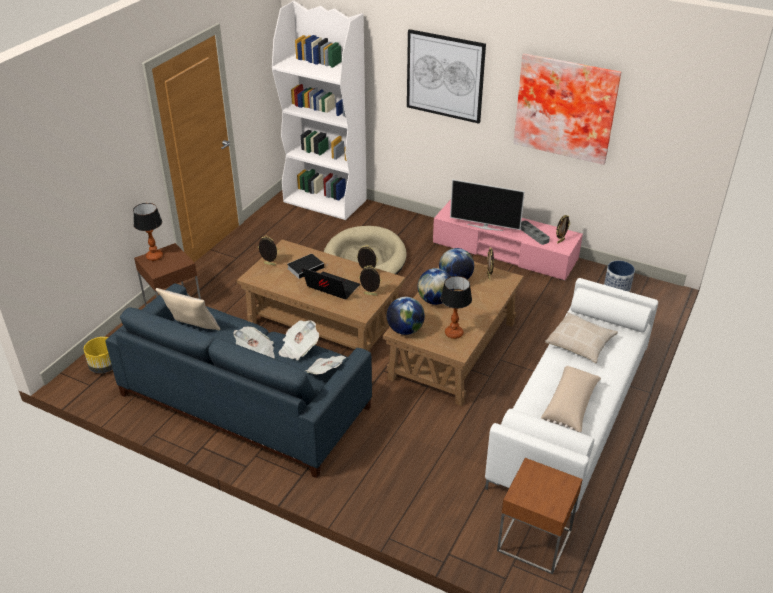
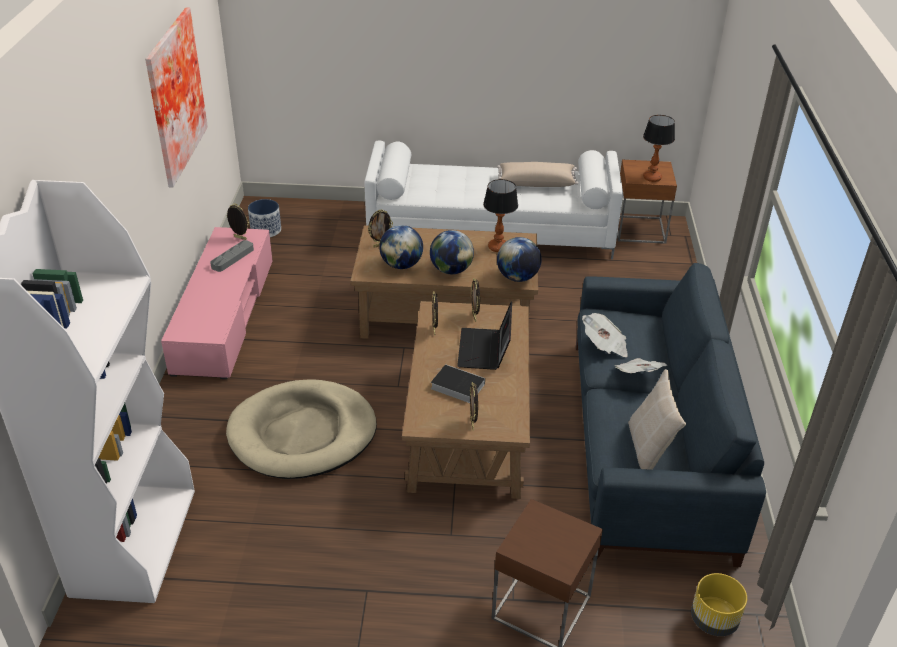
camera: 115 degrees left, 0 degrees up
(154, 256) = (549, 558): table lamp -> table lamp (651, 178)
(325, 372) = (622, 316): newspaper -> none
(445, 76) = (109, 177): picture -> none
(485, 227) = (230, 296): television -> none
(580, 343) = (446, 188): beige pillow -> none

